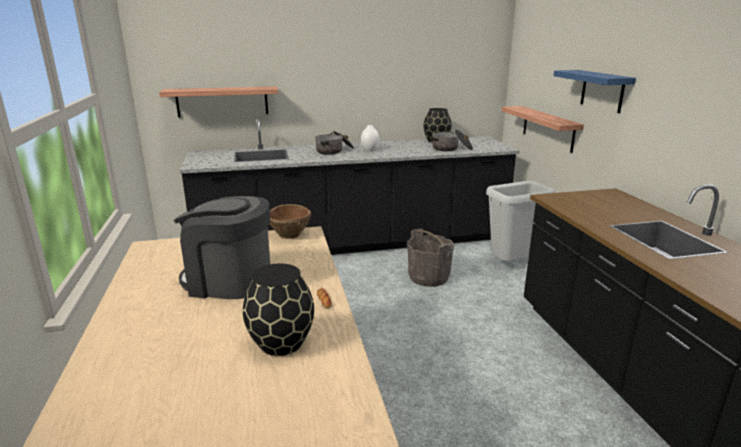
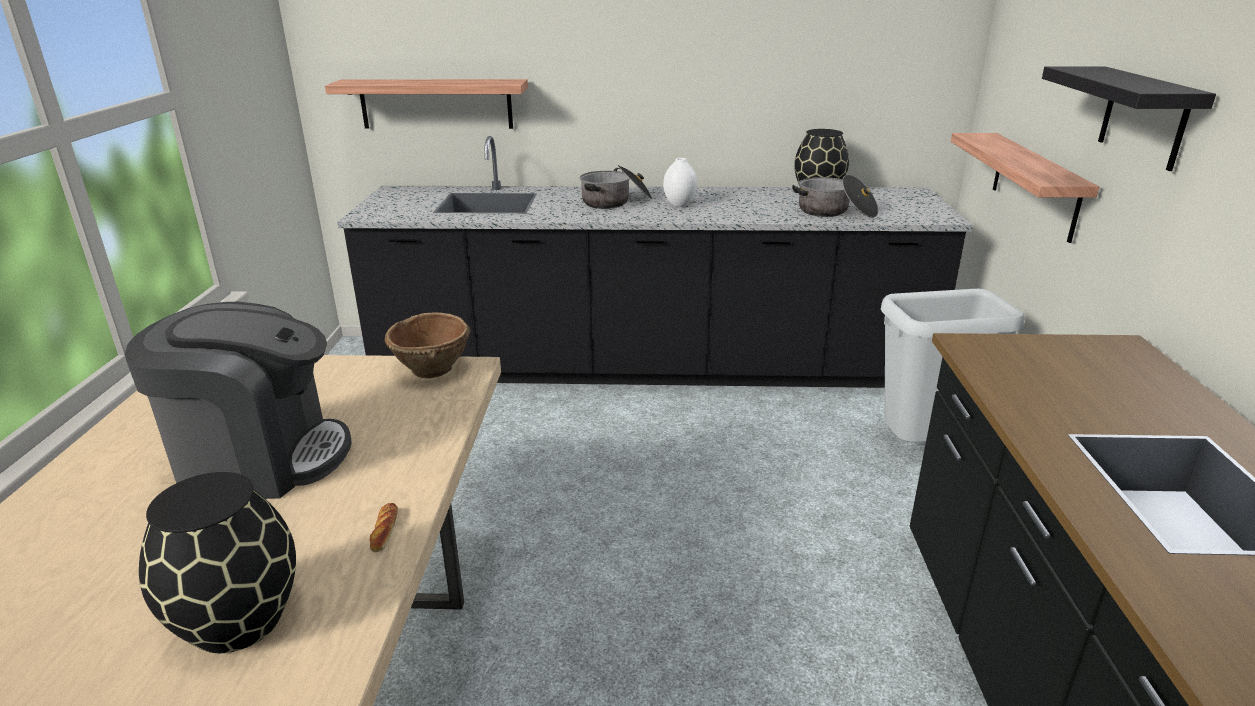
camera: 15 degrees right, 5 degrees up
(229, 281) = (260, 458): coffee machine -> coffee machine turned 150 degrees clockwise
(428, 277) = (751, 453): grey bucket -> none
(602, 91) = (1144, 117): blue shelf -> black shelf

